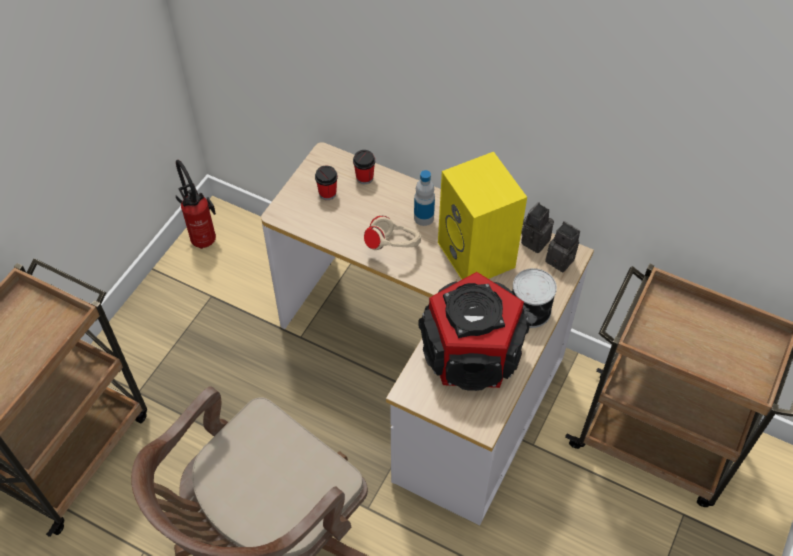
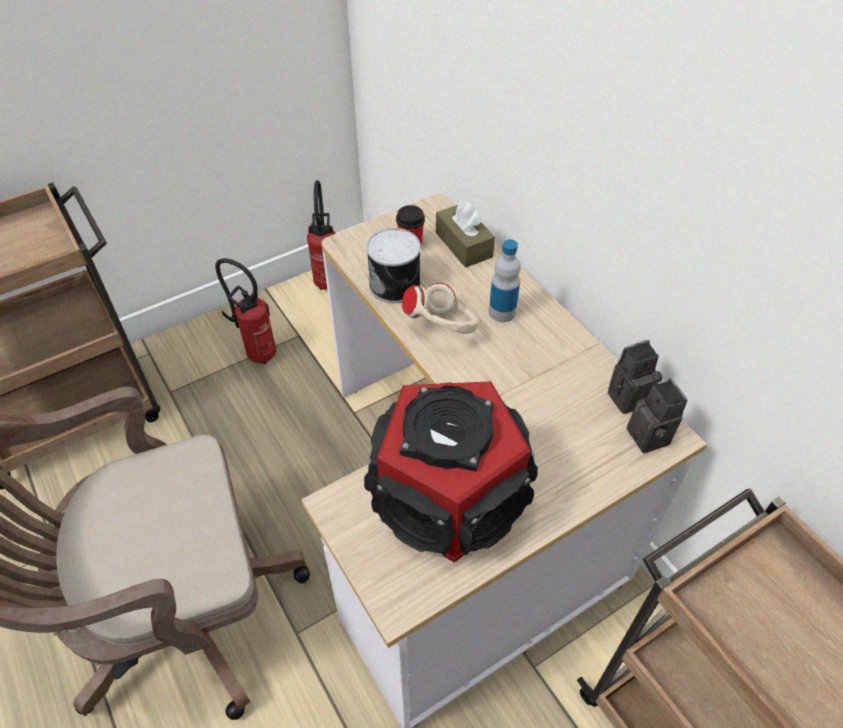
camera: 30 degrees right, 5 degrees down
(189, 325) = (259, 353): none -> fire extinguisher
(364, 178) = (463, 245): cup -> brown tissue box
(478, 255) = (540, 382): yellow speaker -> none
(530, 309) = (567, 479): can -> can (396, 284)

